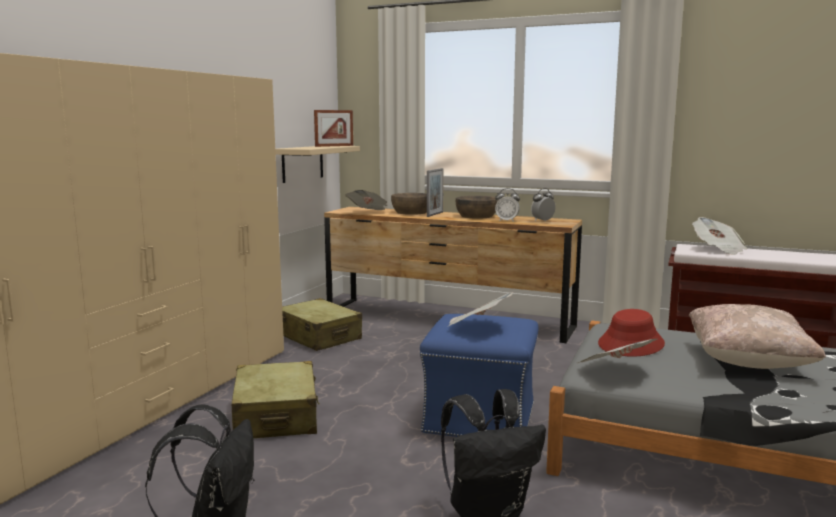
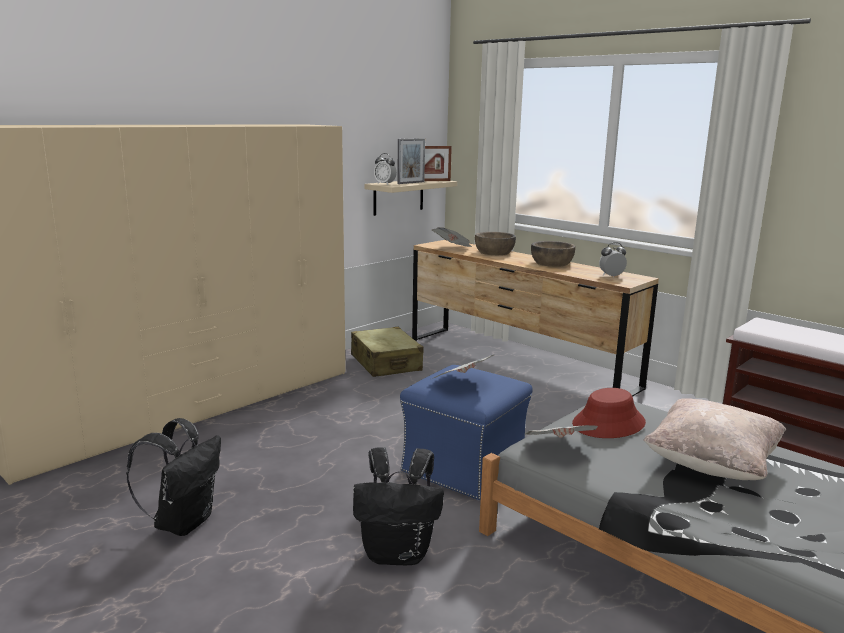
camera: 20 degrees right, 5 degrees up
(276, 416) = (296, 432): beige suitcase -> none
(435, 214) = (513, 257): picture frame -> picture frame (411, 183)
(507, 221) = (573, 273): alarm clock -> alarm clock (385, 184)
(718, 250) = (792, 331): newspaper -> none

